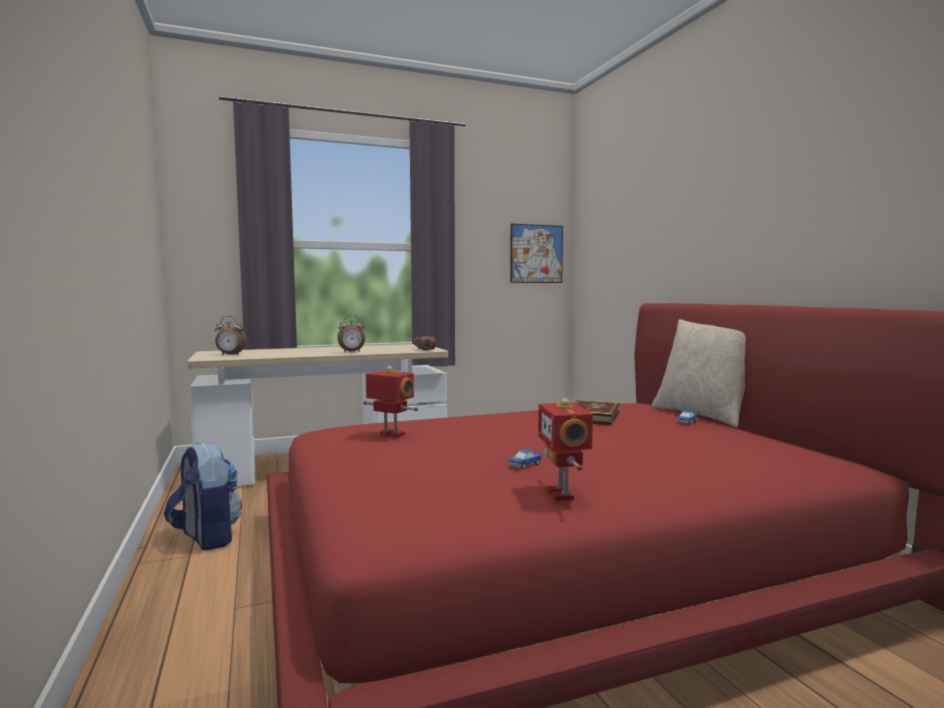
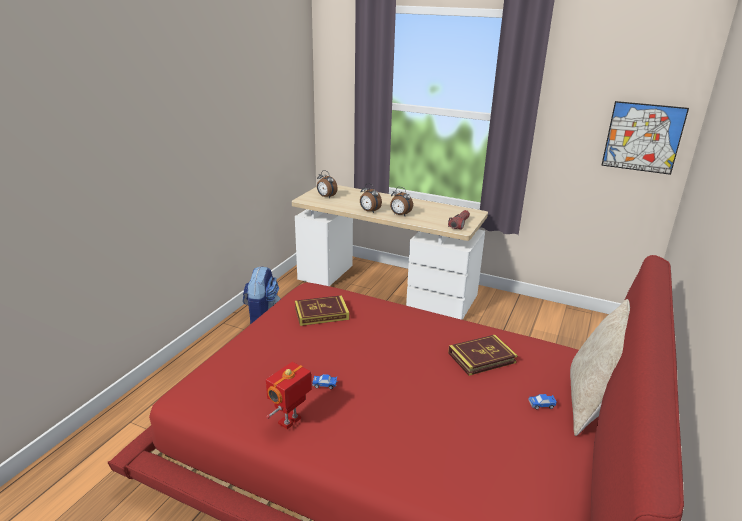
camera: 45 degrees right, 20 degrees up
(312, 354) = (369, 211): none -> alarm clock
(391, 435) = (321, 313): toy robot -> book

